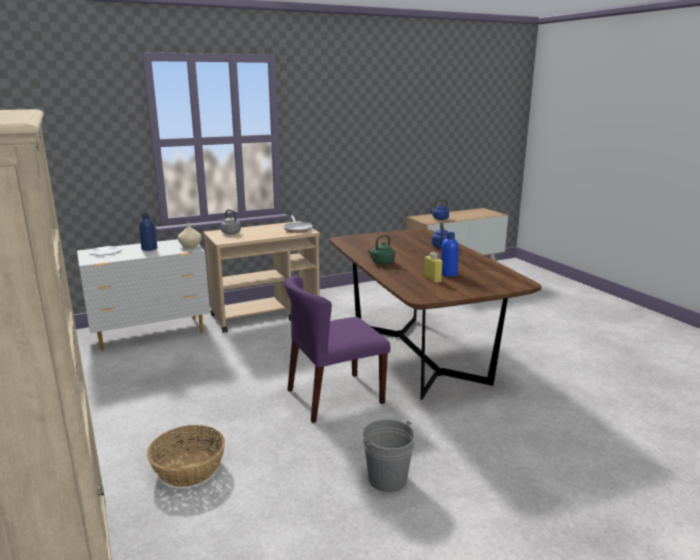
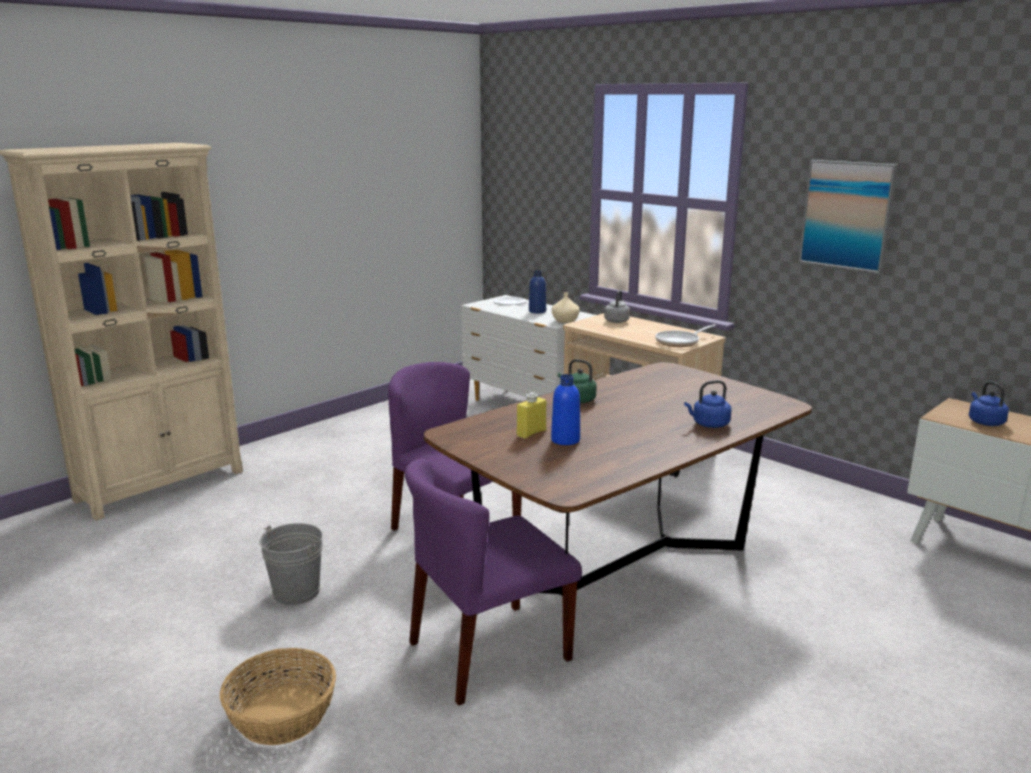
camera: 70 degrees right, 0 degrees up
(188, 468) = (291, 490): basket -> basket (282, 715)
(345, 133) = (847, 215): none -> picture
(491, 409) = (488, 652): none -> purple chair

